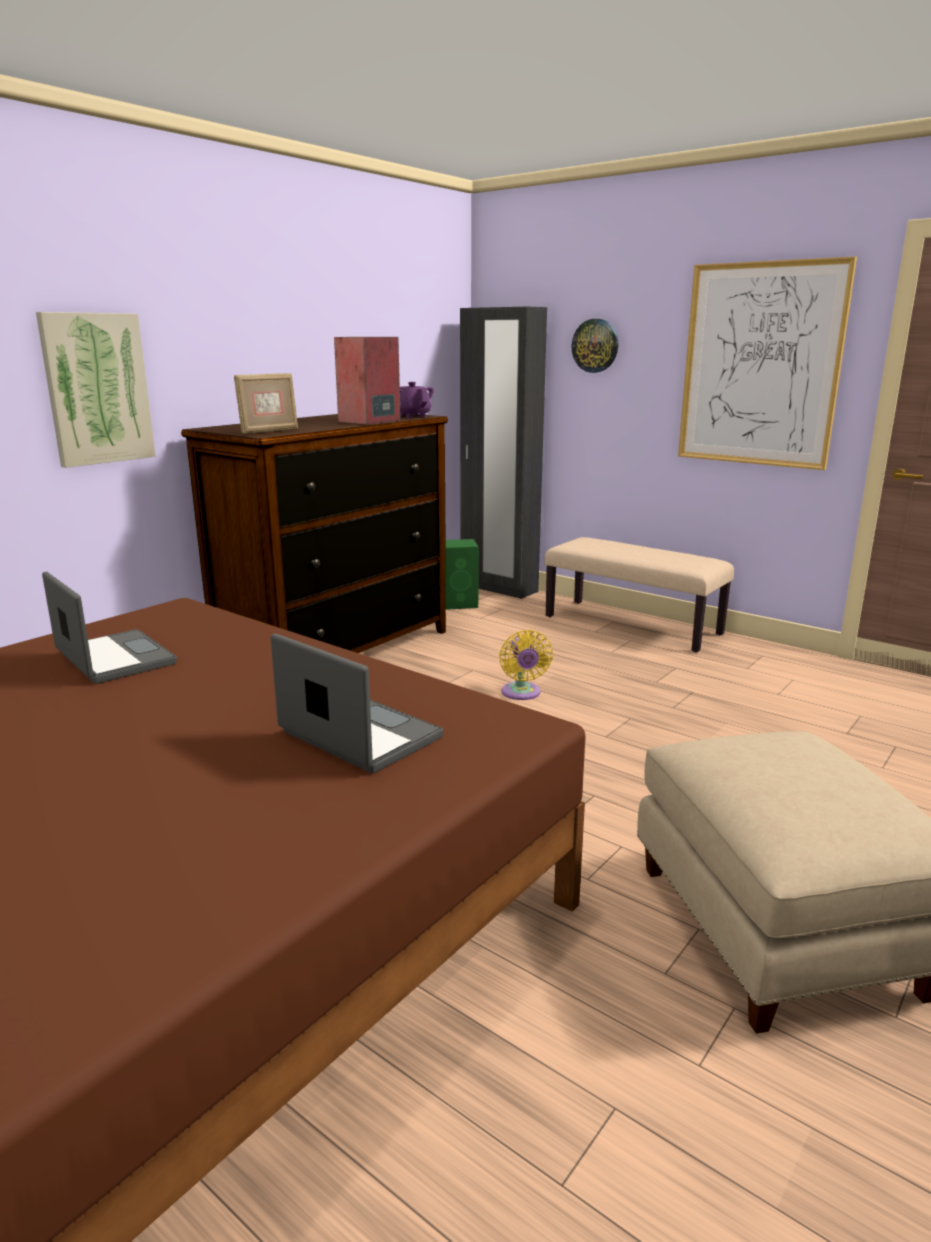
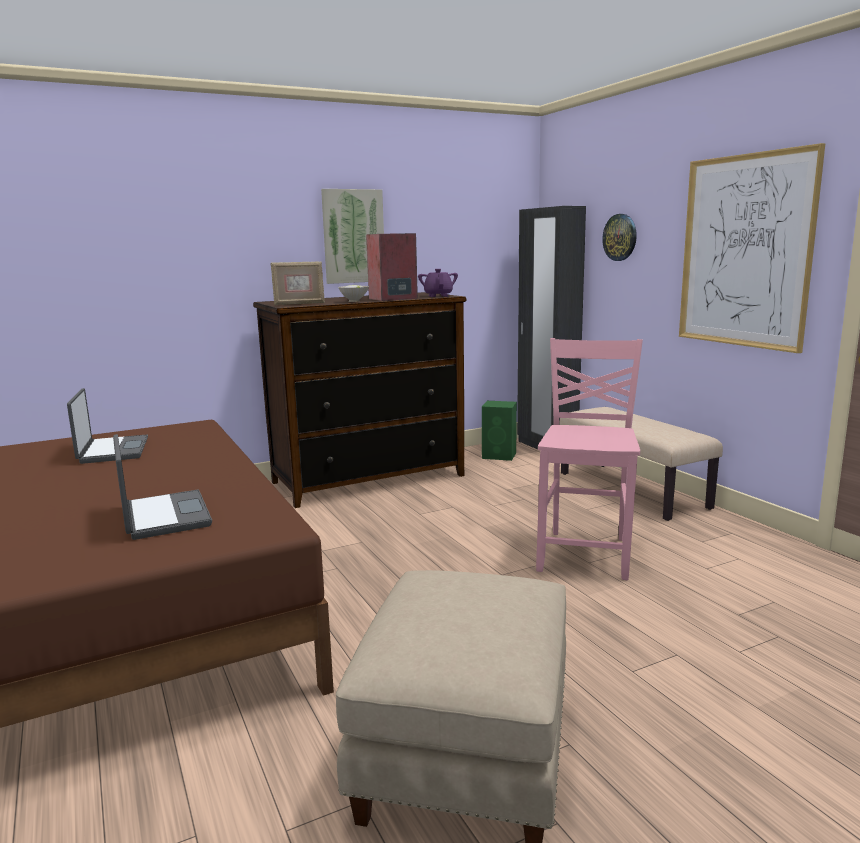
camera: 25 degrees right, 5 degrees down
(97, 389) = (192, 273): picture -> picture (353, 236)
(329, 425) = (354, 301): none -> white bowl
(521, 694) = (470, 530): yellow fan -> none
(661, 699) = (586, 553): none -> pink chair

